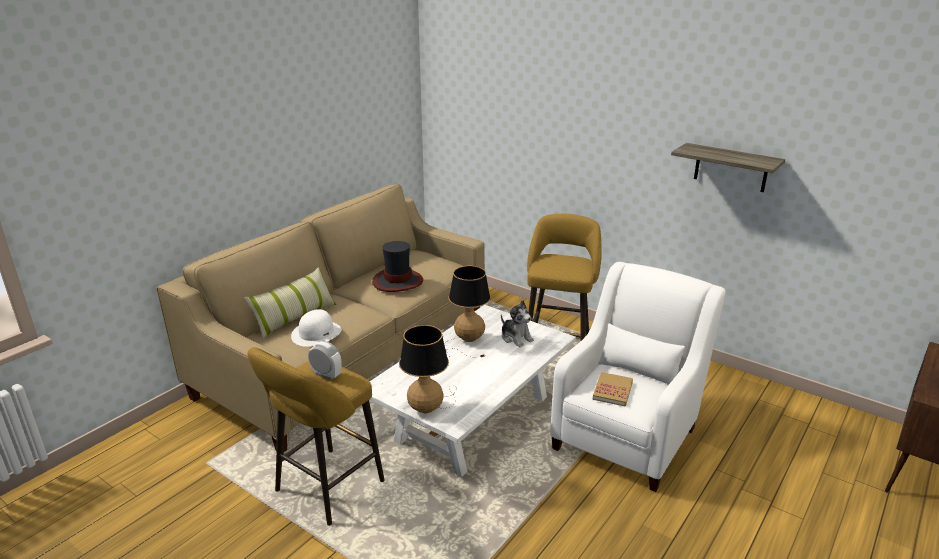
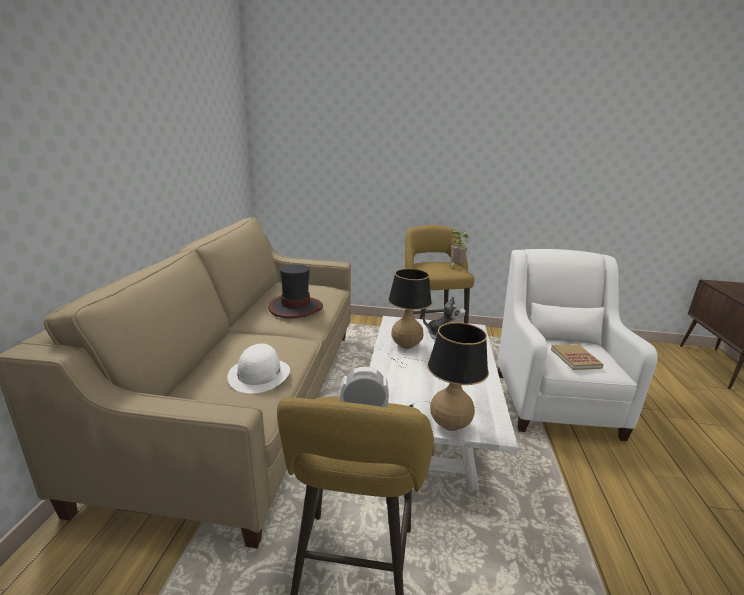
camera: 30 degrees left, 5 degrees down
(294, 318) = (212, 364): pillow -> none
(580, 266) = (455, 266): none -> potted plant
(731, 168) = (556, 171): shelf -> none

